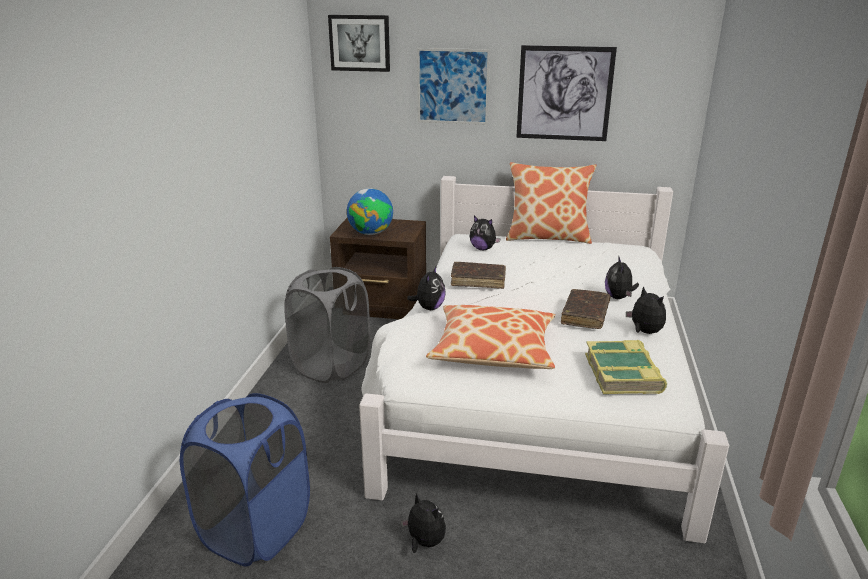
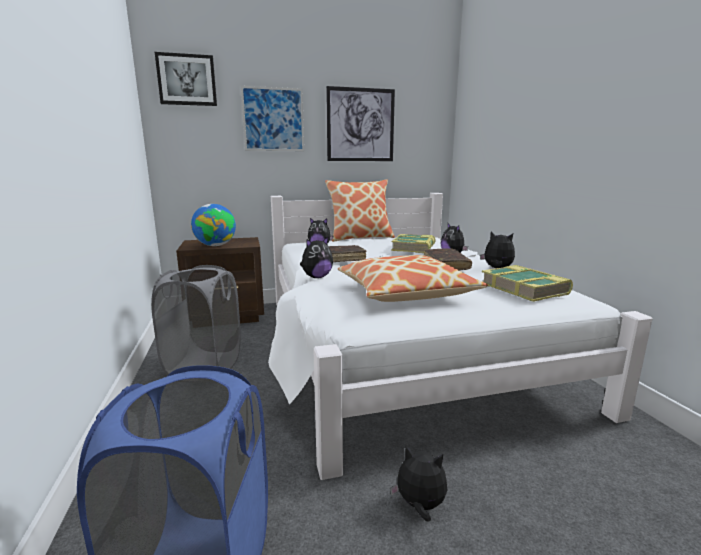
camera: 25 degrees left, 10 degrees down
(429, 308) = (316, 277): plush toy -> plush toy turned 60 degrees clockwise
(587, 273) = (414, 248): none -> book

